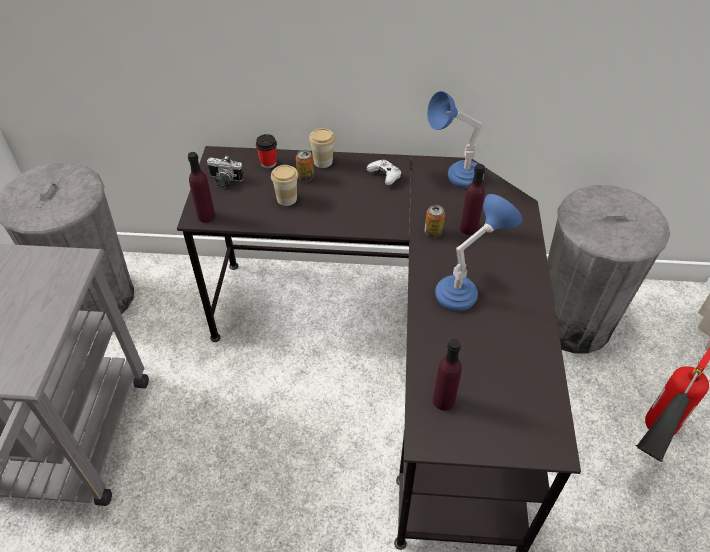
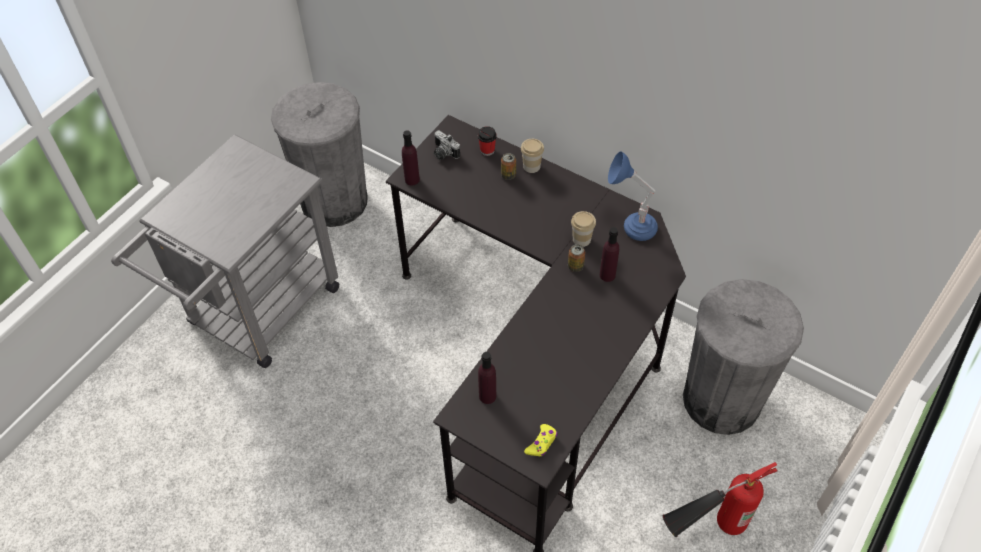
camera: 30 degrees right, 5 degrees up
(286, 199) = (481, 189): cup -> cup (581, 239)
(385, 176) = (573, 200): white game controller -> none
(466, 290) = (565, 324): blue table lamp -> none
(538, 424) = (541, 443): none -> yellow game controller

